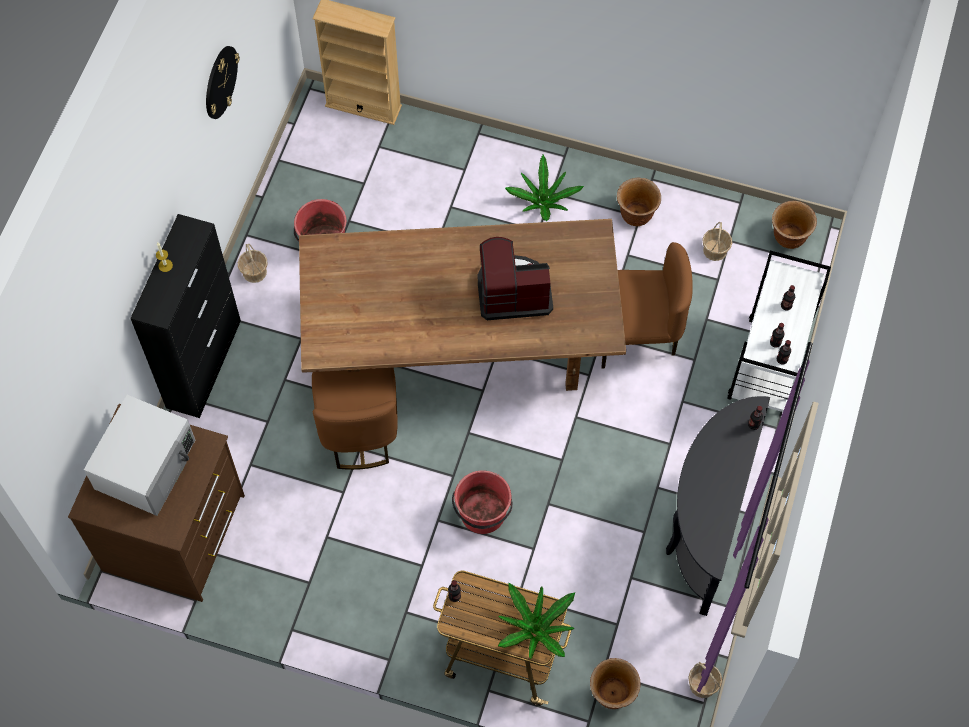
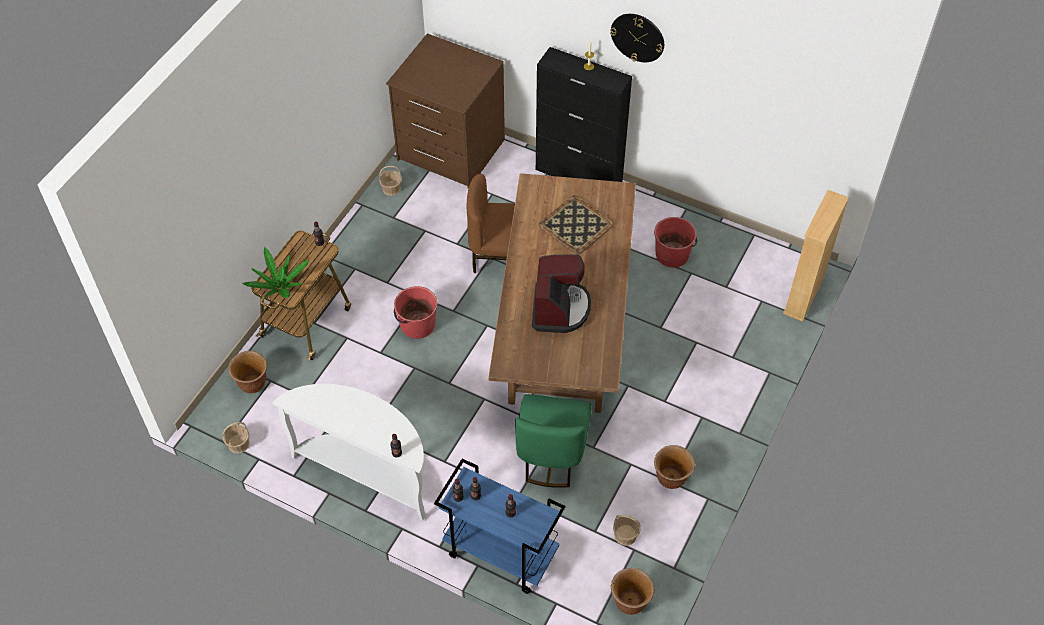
camera: 100 degrees right, 10 degrees down
(146, 464) = (453, 71): white microwave -> none
(220, 82) = (732, 88): wall clock -> wall clock (637, 37)
(254, 272) = (652, 210): basket -> basket (391, 188)
(380, 292) = (575, 225): none -> tray
(543, 201) = (693, 409): potted plant -> none
(636, 334) = (551, 456): brown chair -> green chair
(704, 524) = (367, 472): black console table -> white console table
(768, 366) = (499, 553): white cart -> blue cart

